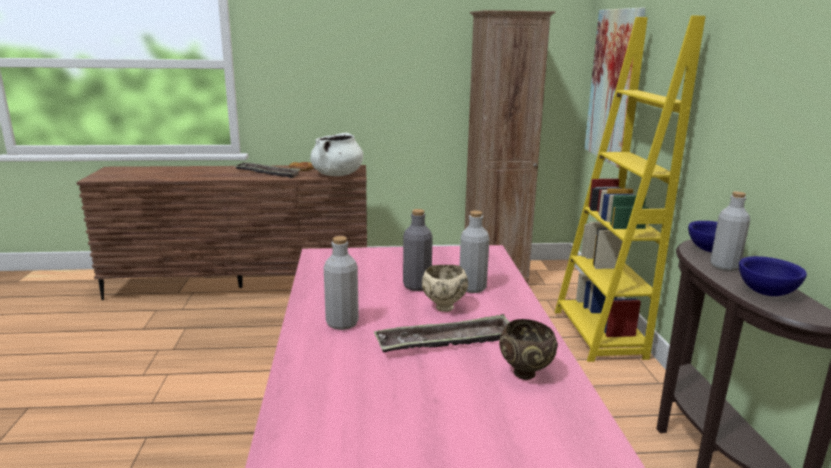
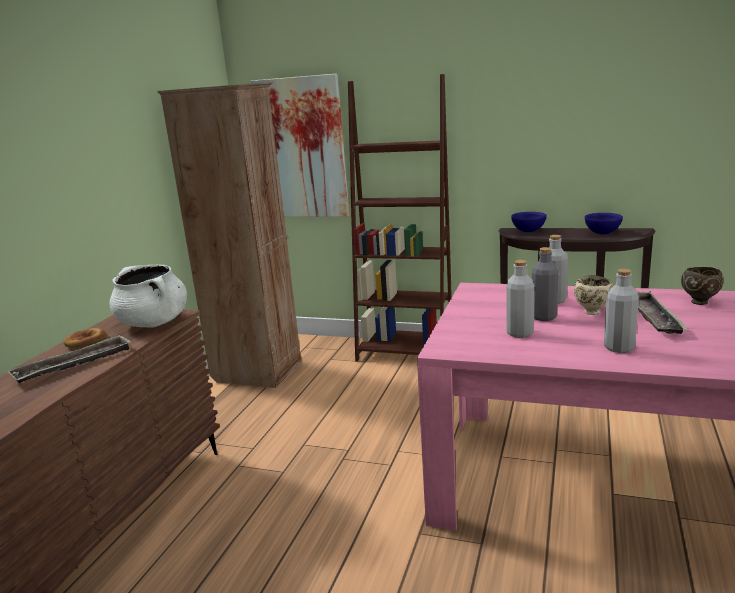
camera: 65 degrees left, 0 degrees up
(599, 334) = (405, 353): yellow bookcase -> brown bookcase
(724, 266) = (558, 233): grey bottle -> grey bottle (519, 333)

